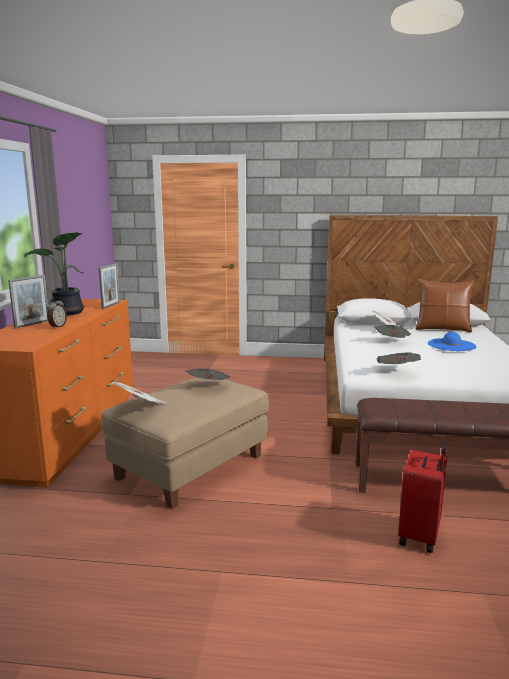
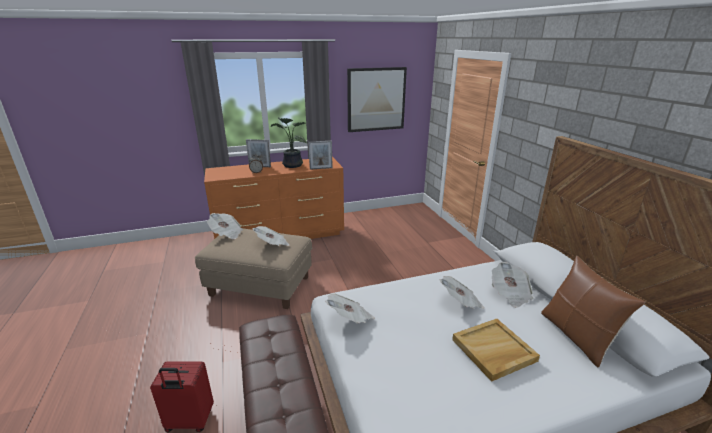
camera: 65 degrees right, 10 degrees up
(80, 217) = (376, 99): none -> picture
(451, 345) = (493, 350): blue hat -> beige tray

